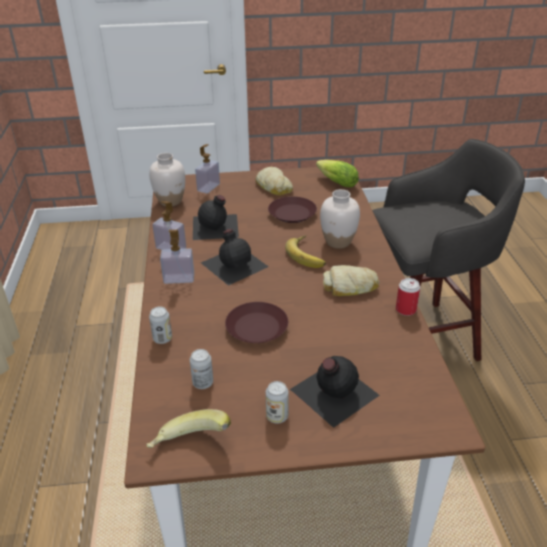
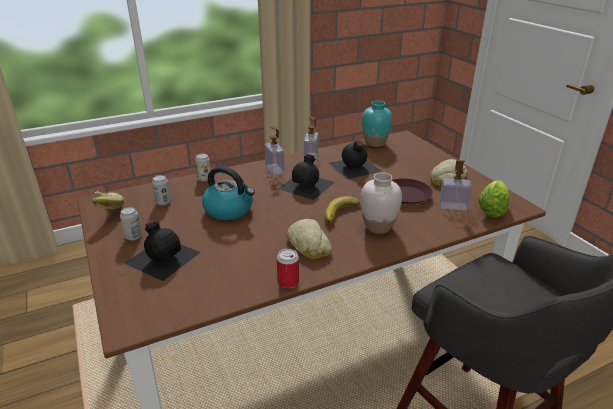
camera: 70 degrees right, 5 degrees down
(170, 201) = (375, 143): white vase -> turquoise vase
(208, 187) = (412, 152): soap dispenser -> soap dispenser (453, 206)
(256, 328) = (229, 210): brown plate -> kettle

